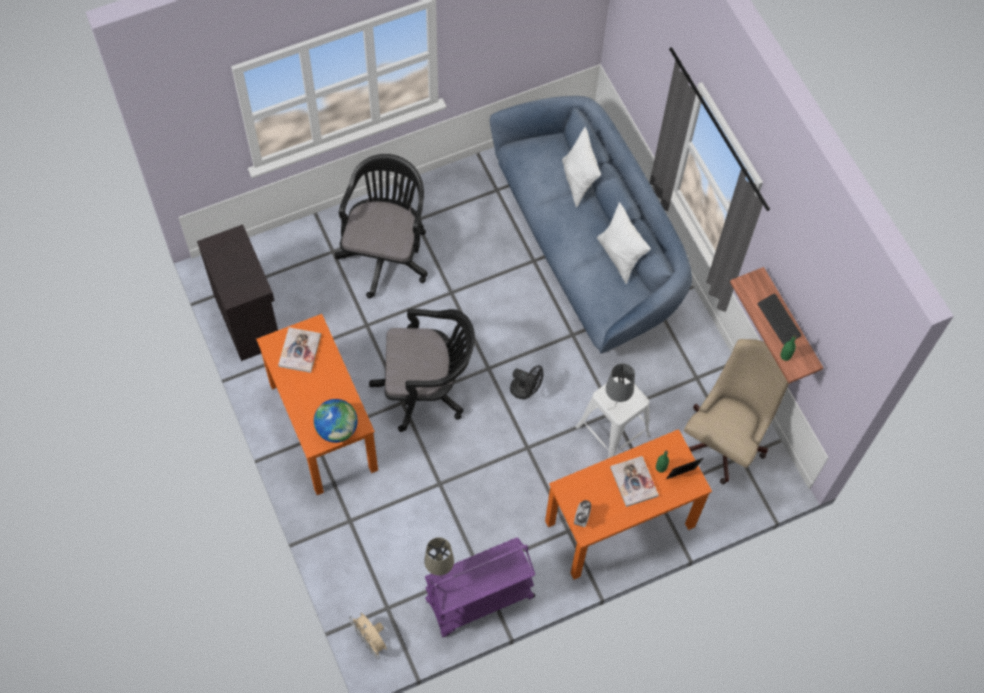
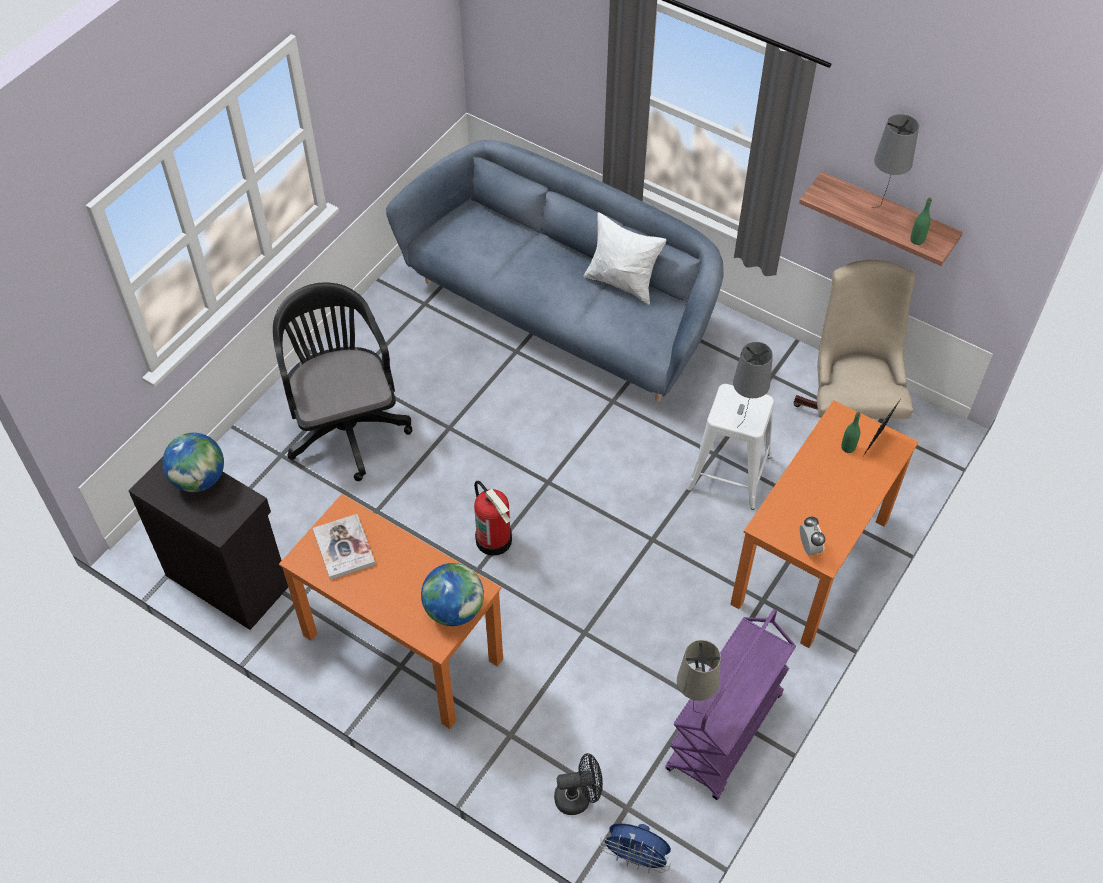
camera: 30 degrees left, 10 degrees down
(241, 257) = (199, 479): none -> globe
(371, 640) = (636, 858): beige fan -> blue fan
(426, 388) = (494, 540): black office chair -> fire extinguisher
(526, 390) = (606, 482): black fan -> black fan (578, 797)
(578, 181) = (522, 234): white pillow -> none
(634, 482) = (832, 477): book -> none
(779, 319) = (880, 211): keyboard -> grey table lamp

